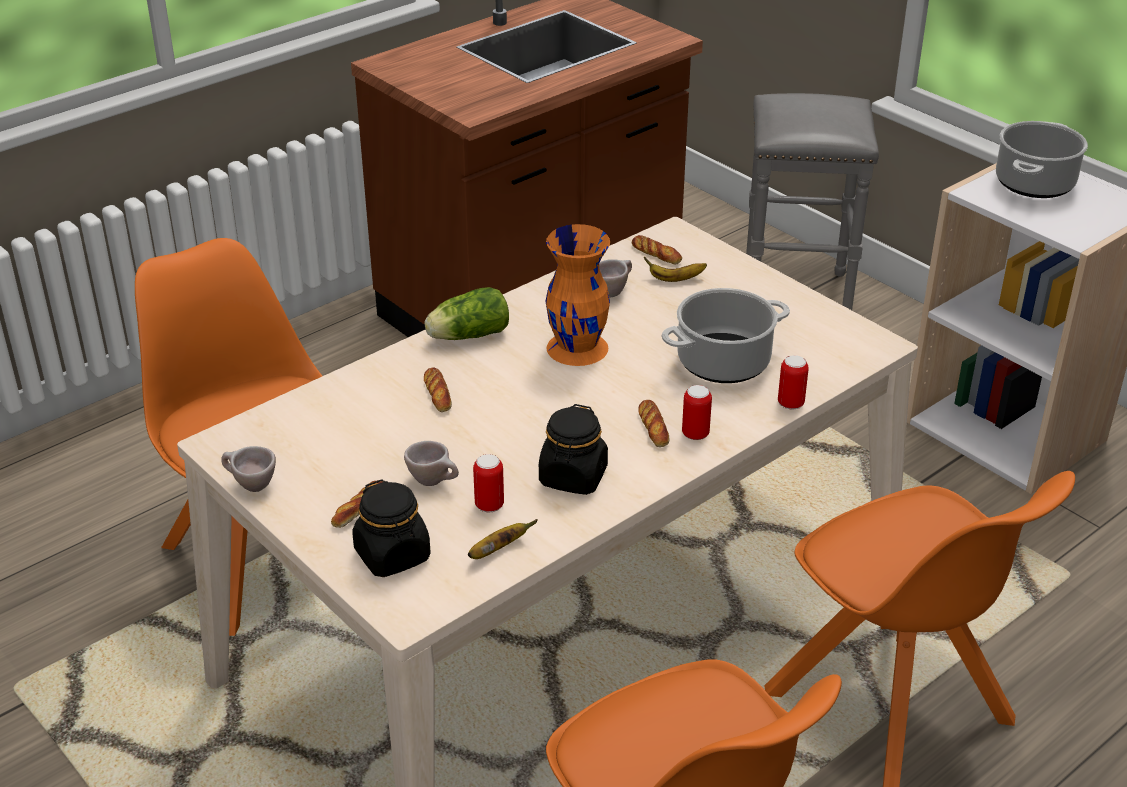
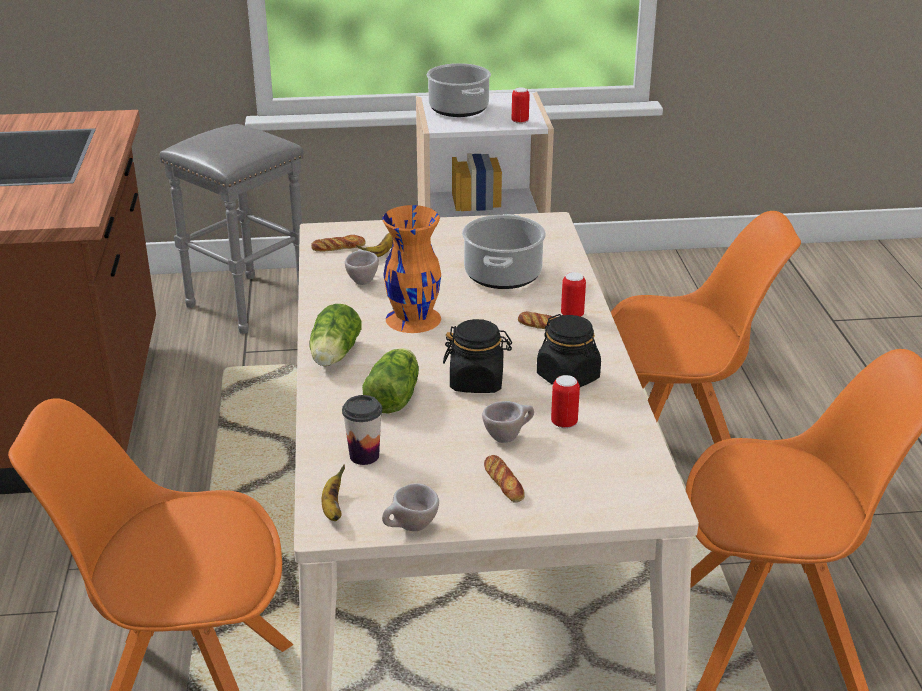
camera: 55 degrees left, 5 degrees down
(331, 418) = (364, 456): none -> cup
(393, 555) = (581, 487): black jar -> black jar (477, 382)
(438, 394) = (395, 395): bread -> lettuce
(498, 550) = (621, 438): banana -> banana (333, 508)
(790, 403) = (578, 272): can -> can (520, 121)

